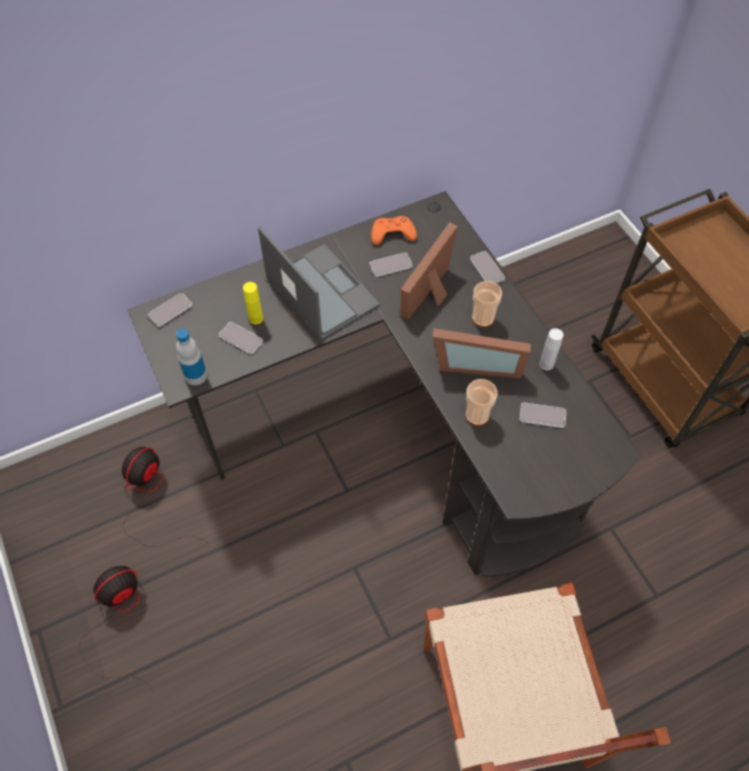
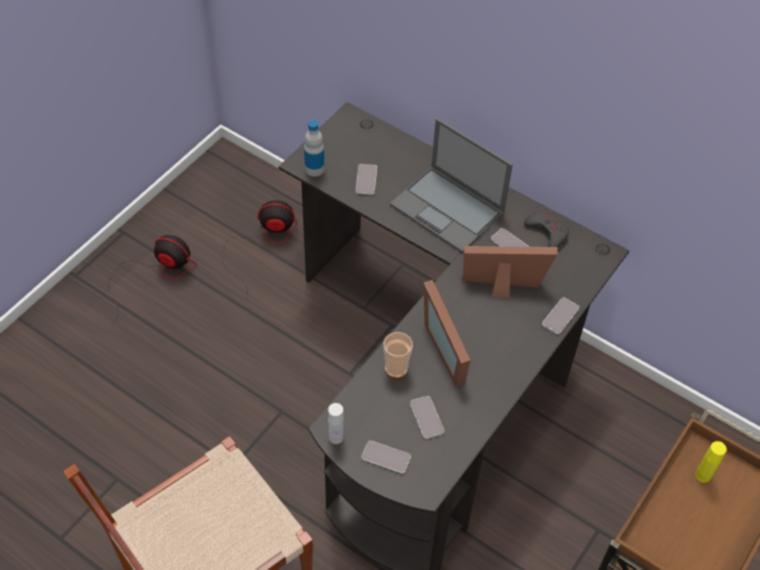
camera: 60 degrees right, 5 degrees down
(170, 310) = (362, 126): phone -> phone (386, 457)
(256, 318) = (391, 180): yellow bottle -> yellow bottle (703, 475)
(320, 291) = (448, 209): laptop -> laptop turned 105 degrees clockwise
(392, 233) = (547, 232): orange game controller -> grey game controller
(483, 318) = (502, 334): cup -> none
(546, 364) = (484, 401): white bottle -> white bottle (336, 437)

